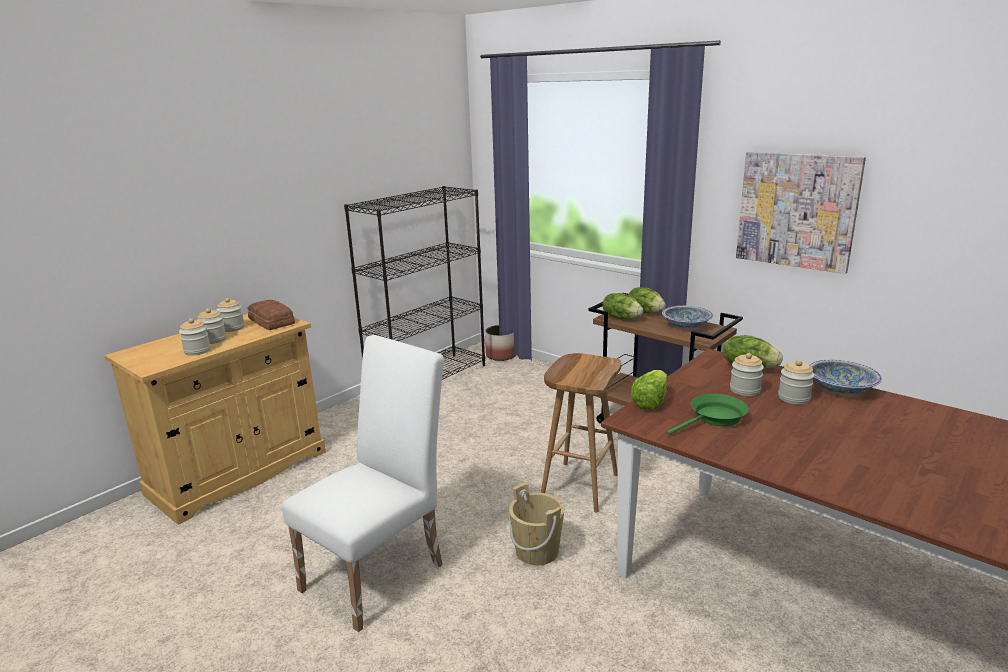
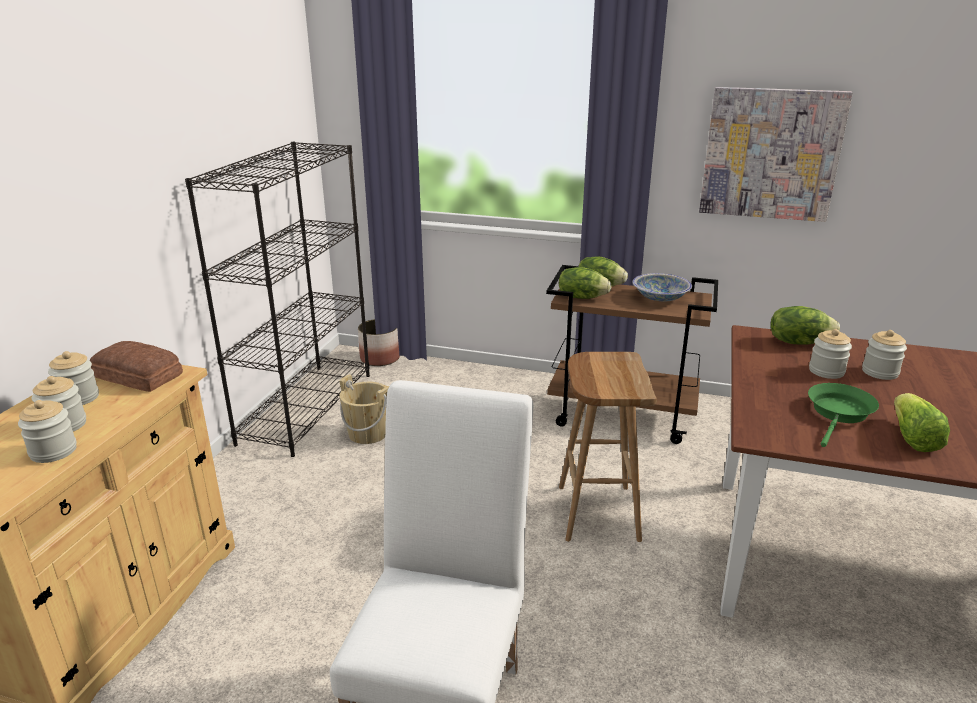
camera: 25 degrees left, 5 degrees up
(537, 551) = (614, 613): beige bucket -> beige bucket (368, 433)
(650, 402) = (755, 406): lettuce -> lettuce (912, 438)
(840, 389) = (906, 353): bowl -> none

